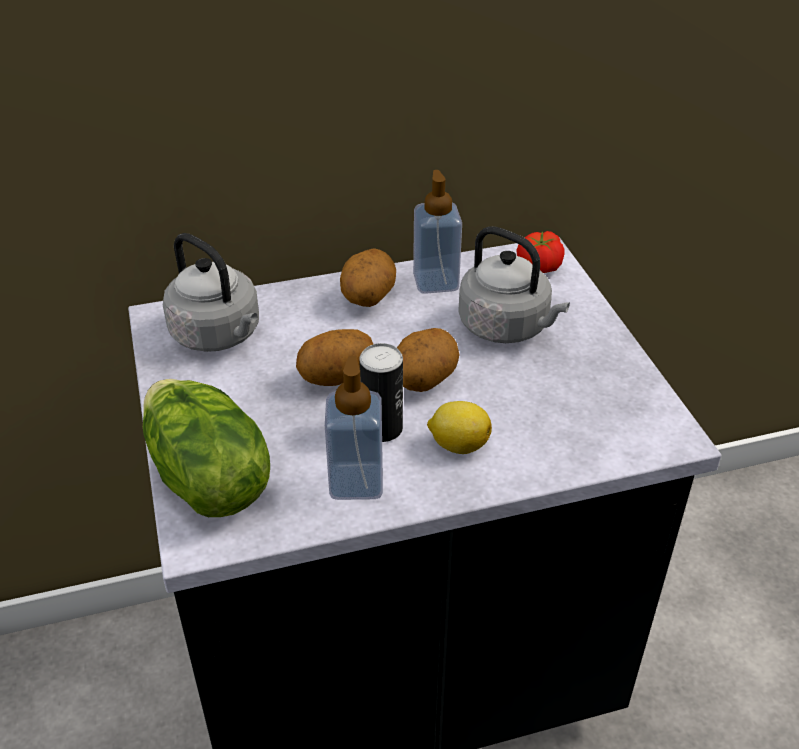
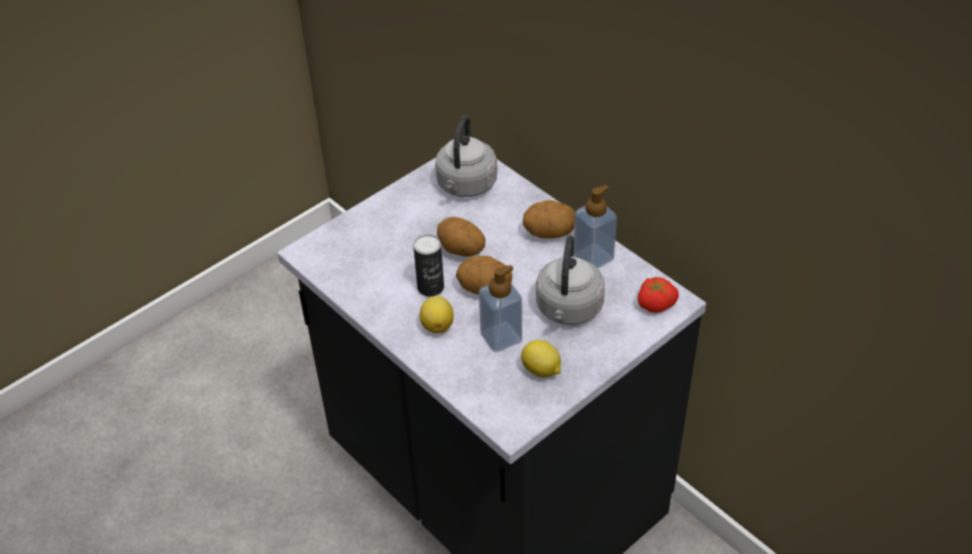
camera: 65 degrees right, 5 degrees up
(206, 480) = (347, 236): lettuce -> none
(356, 482) = (381, 293): soap dispenser -> soap dispenser (501, 337)
(595, 381) = (541, 371): none -> lemon

